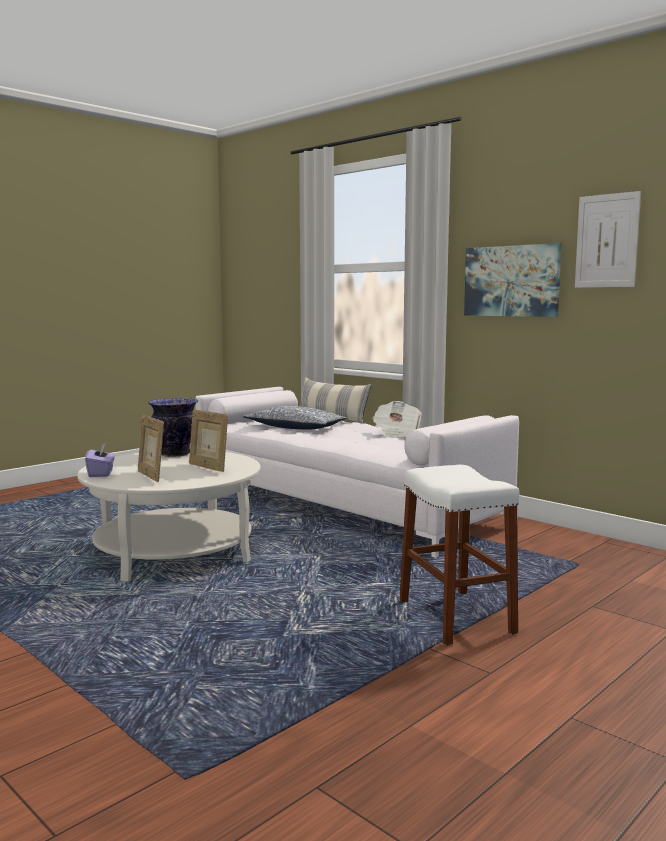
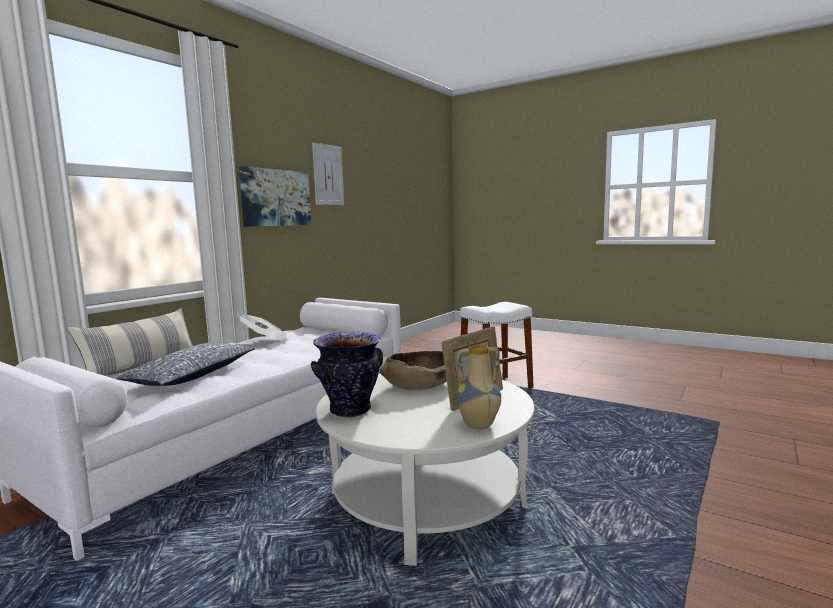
camera: 100 degrees left, 0 degrees up
(101, 473) = (478, 426): purple tissue box -> vase
(208, 468) = (420, 385): picture frame -> brown bowl

